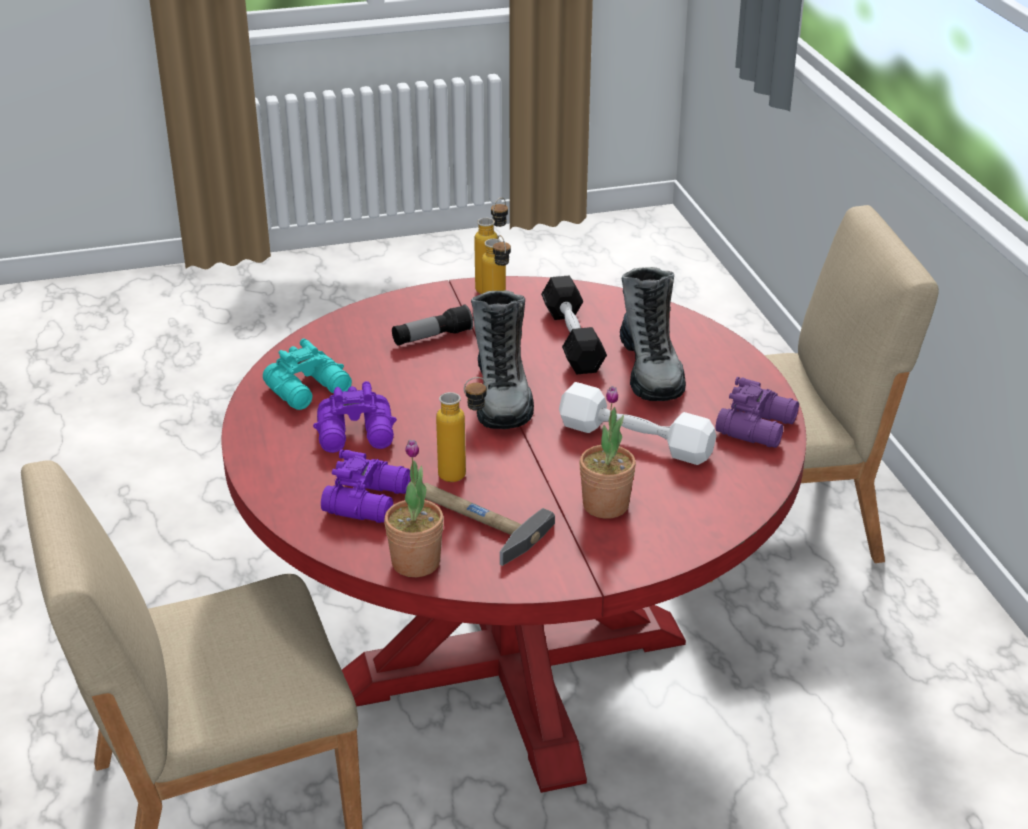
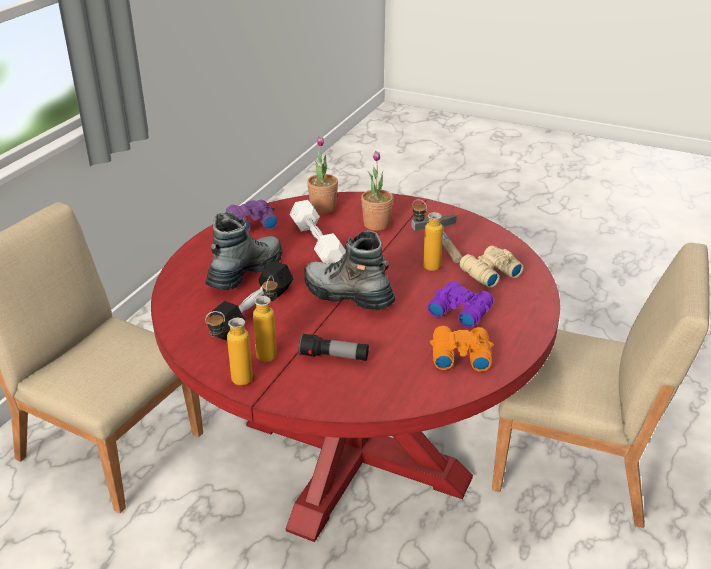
camera: 140 degrees left, 0 degrees up
(310, 390) = (459, 355): turquoise binoculars -> orange binoculars
(369, 500) = (488, 273): purple binoculars -> beige binoculars
(416, 562) = (494, 239): potted plant -> potted plant (323, 208)
(502, 396) = (347, 295): boot -> boot turned 90 degrees counterclockwise

